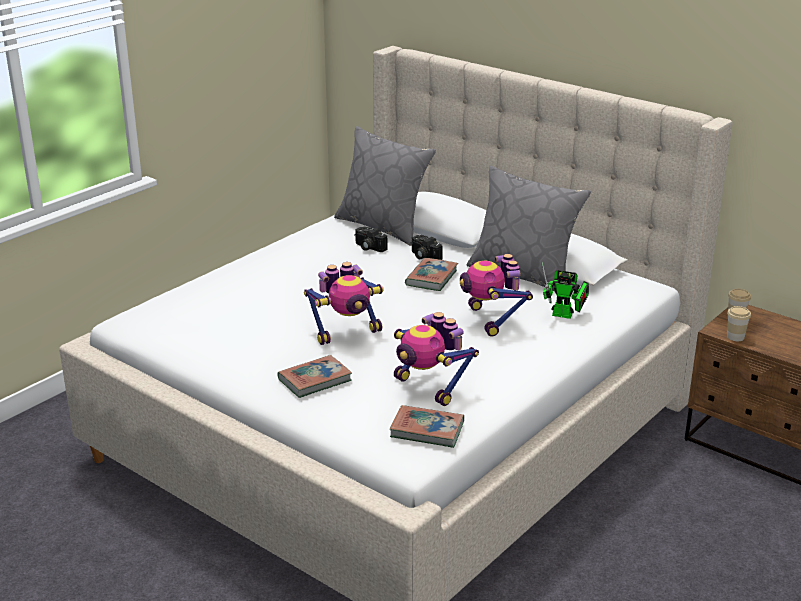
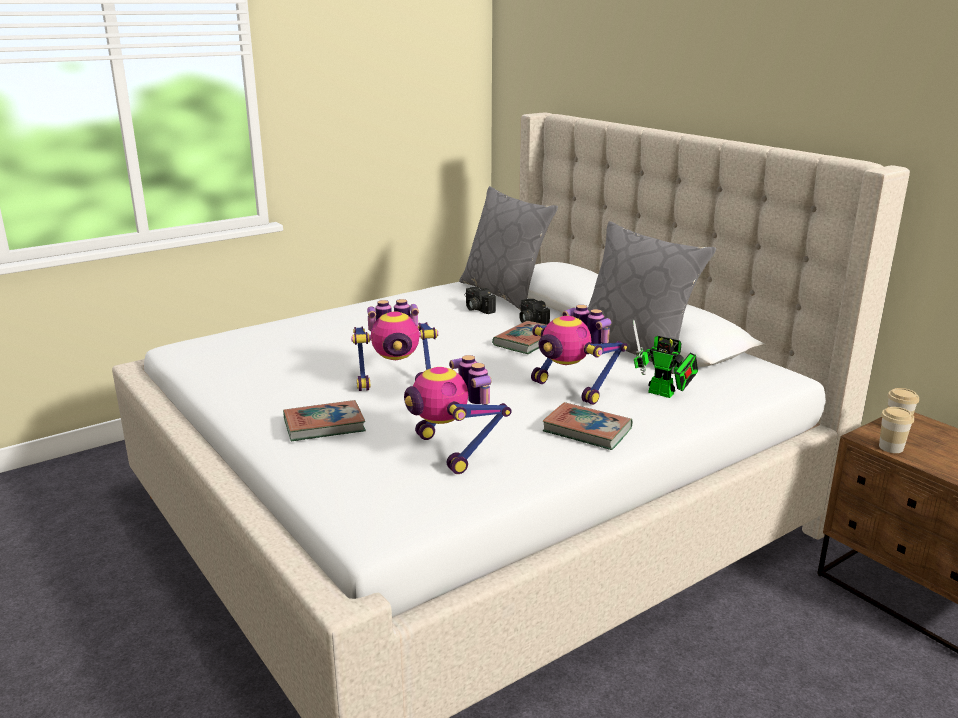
camera: 15 degrees right, 5 degrees down
(427, 430) = (416, 500): book -> book (587, 430)
(491, 320) = (571, 389): toy robot -> toy robot turned 45 degrees counterclockwise

